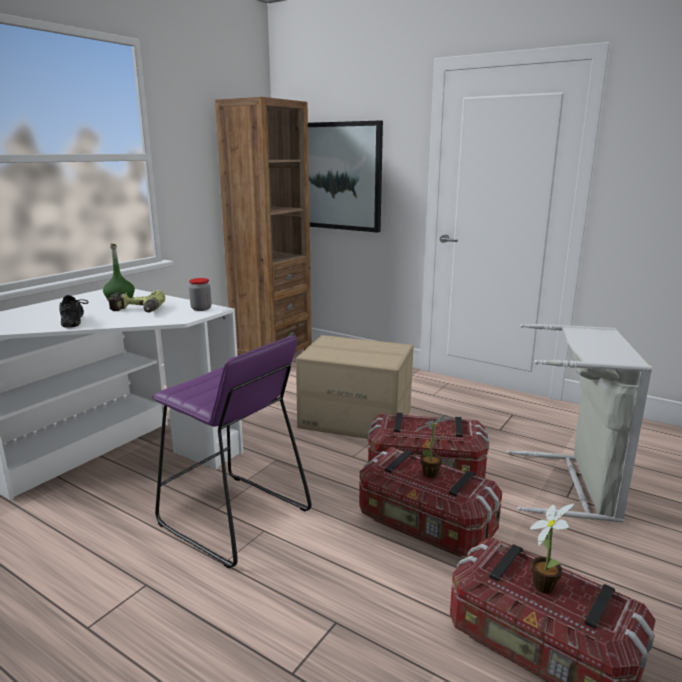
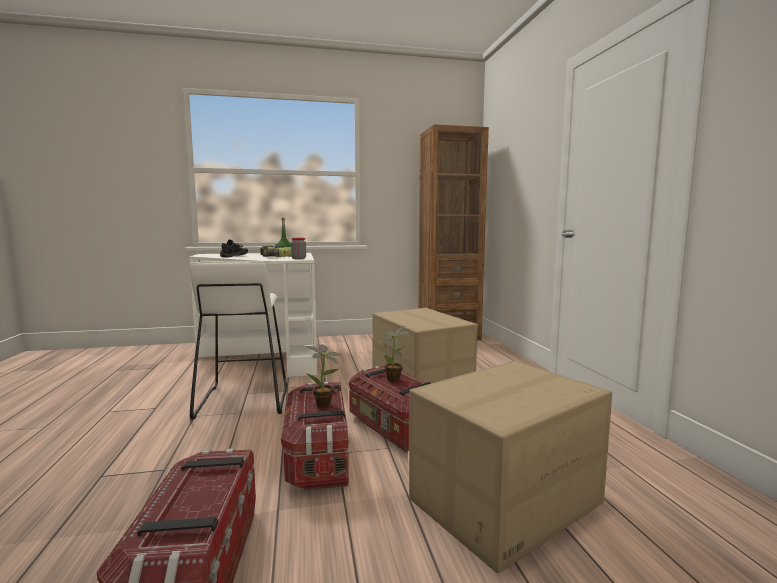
camera: 45 degrees right, 10 degrees down
(233, 518) = (243, 400): purple stool -> white stool
(337, 176) = (509, 186): picture -> none
(544, 584) = (200, 493): potted plant -> potted plant (395, 379)
(574, 486) = (506, 502): grey laundry basket -> cardboard box

